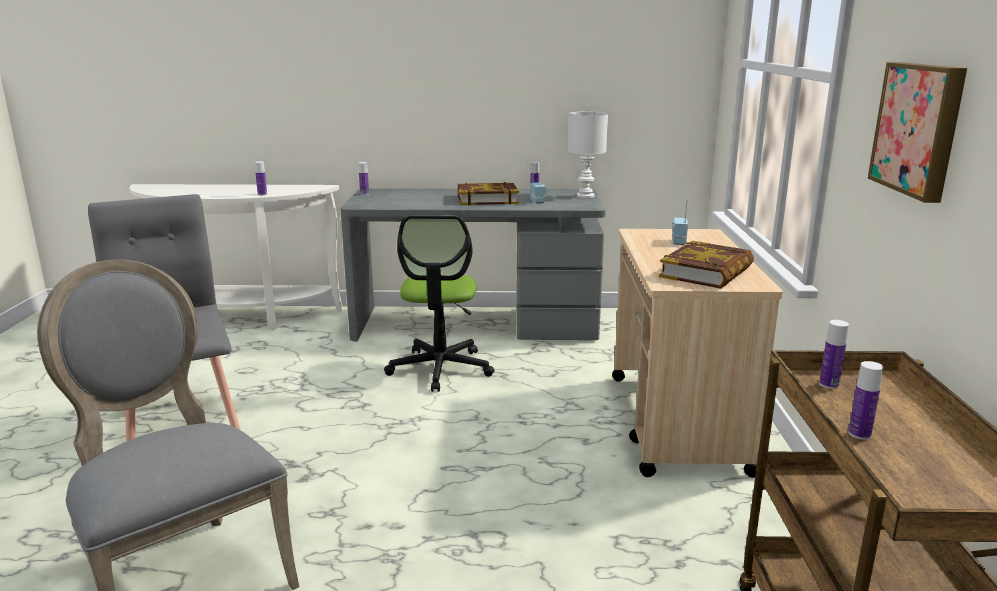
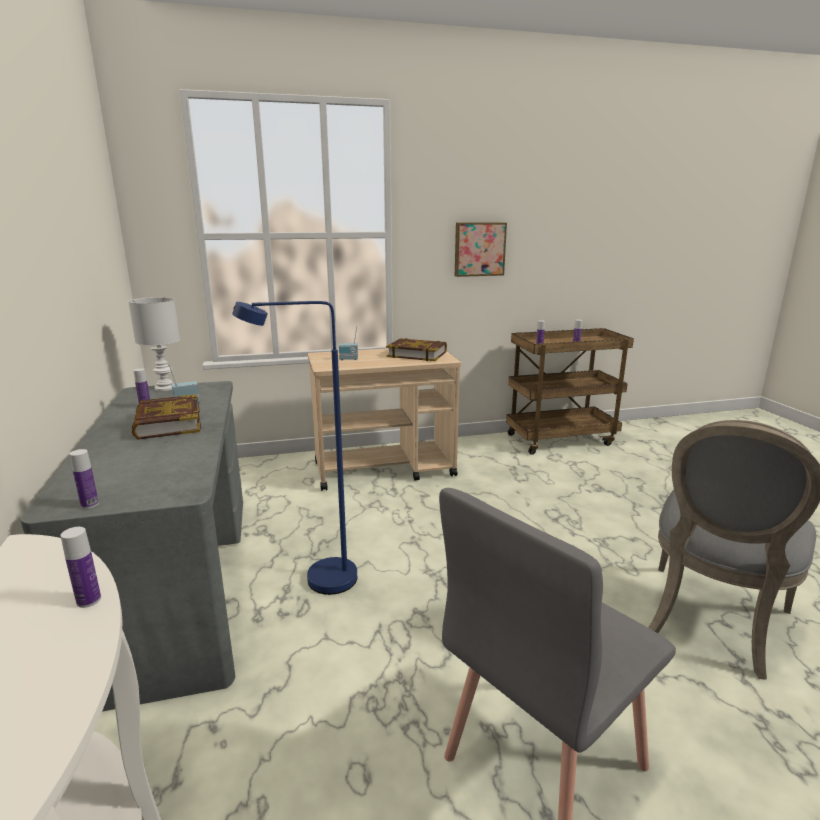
camera: 105 degrees left, 0 degrees up
(440, 369) = (318, 581): office chair -> blue floor lamp

